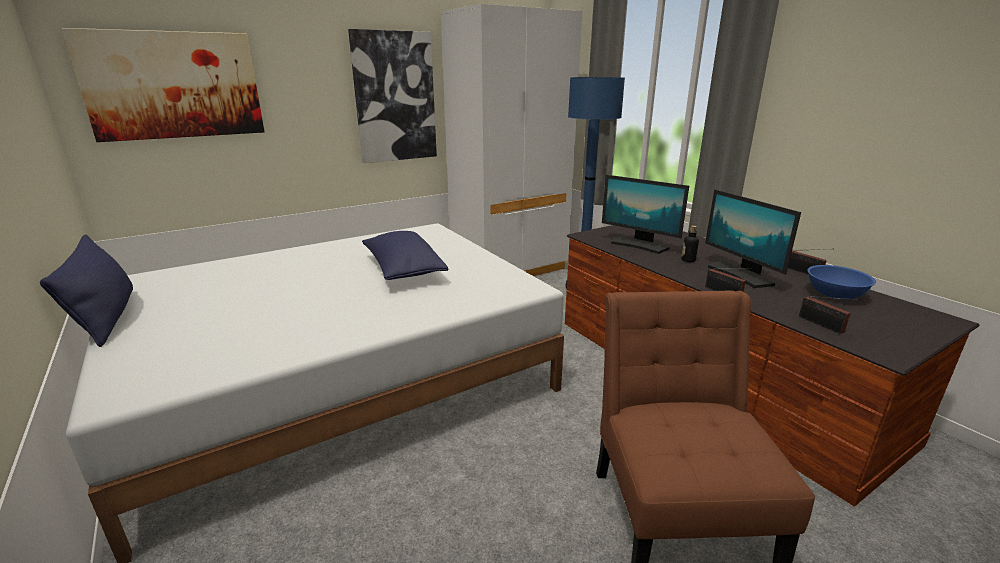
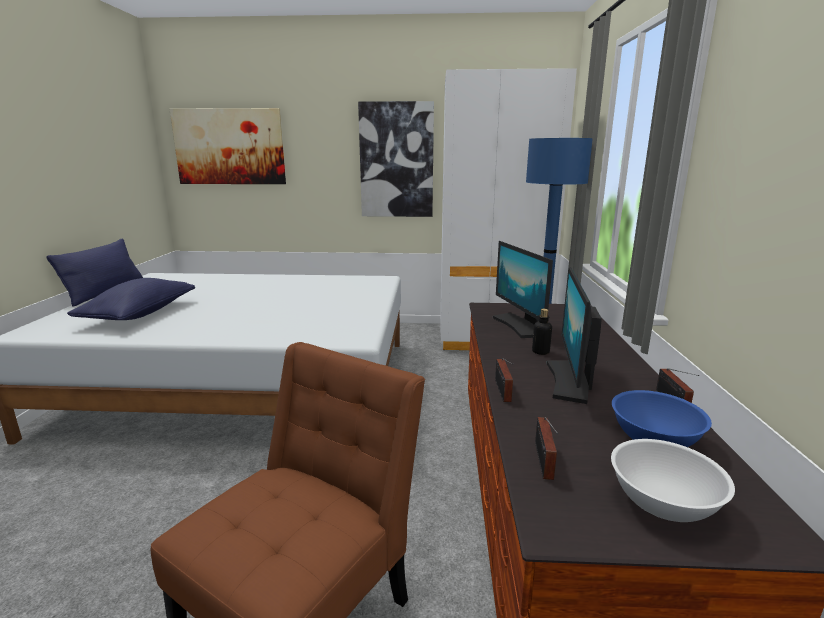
camera: 35 degrees right, 5 degrees down
(403, 270) = (298, 303): blue pillow -> blue pillow (139, 314)
(894, 324) = (662, 502): none -> white bowl

